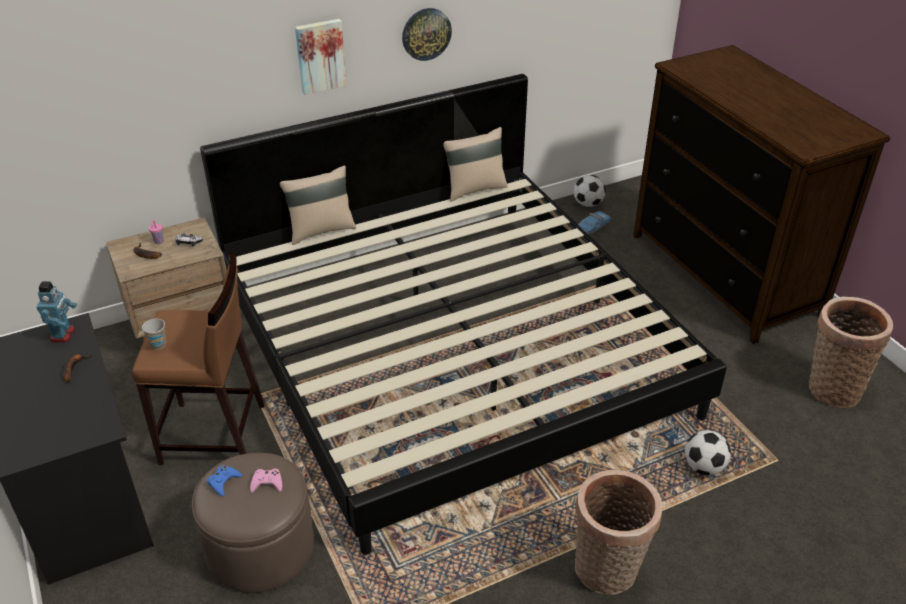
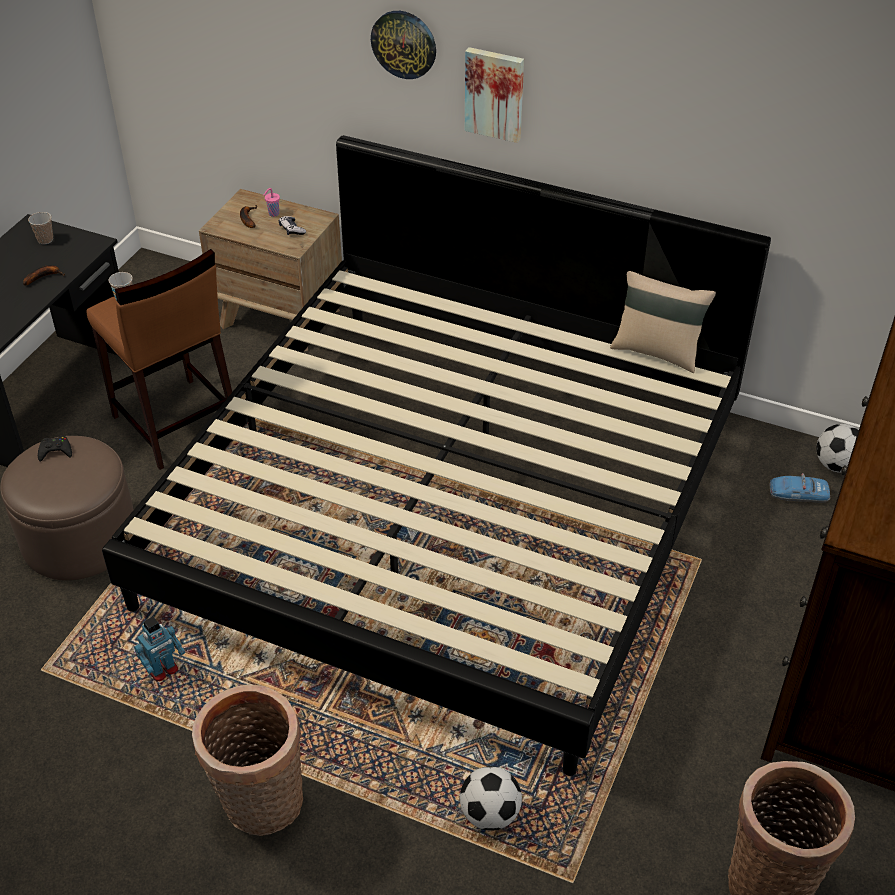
camera: 50 degrees right, 5 degrees up
(28, 348) = (45, 240): none -> cup
(63, 335) = (77, 245): toy robot -> toy robot (163, 670)
(223, 482) = (55, 451): blue game controller -> black game controller
(267, 483) = (76, 477): pink game controller -> none
(320, 230) = (448, 295): beige pillow -> none
(426, 34) = (638, 124): wall clock -> wall clock (404, 44)

